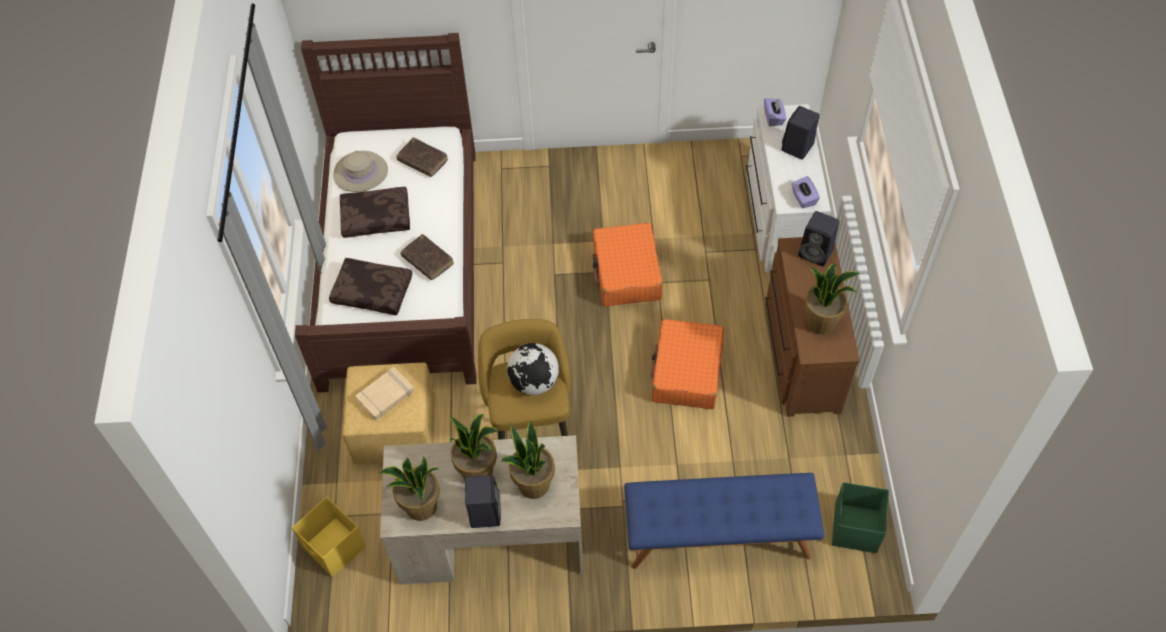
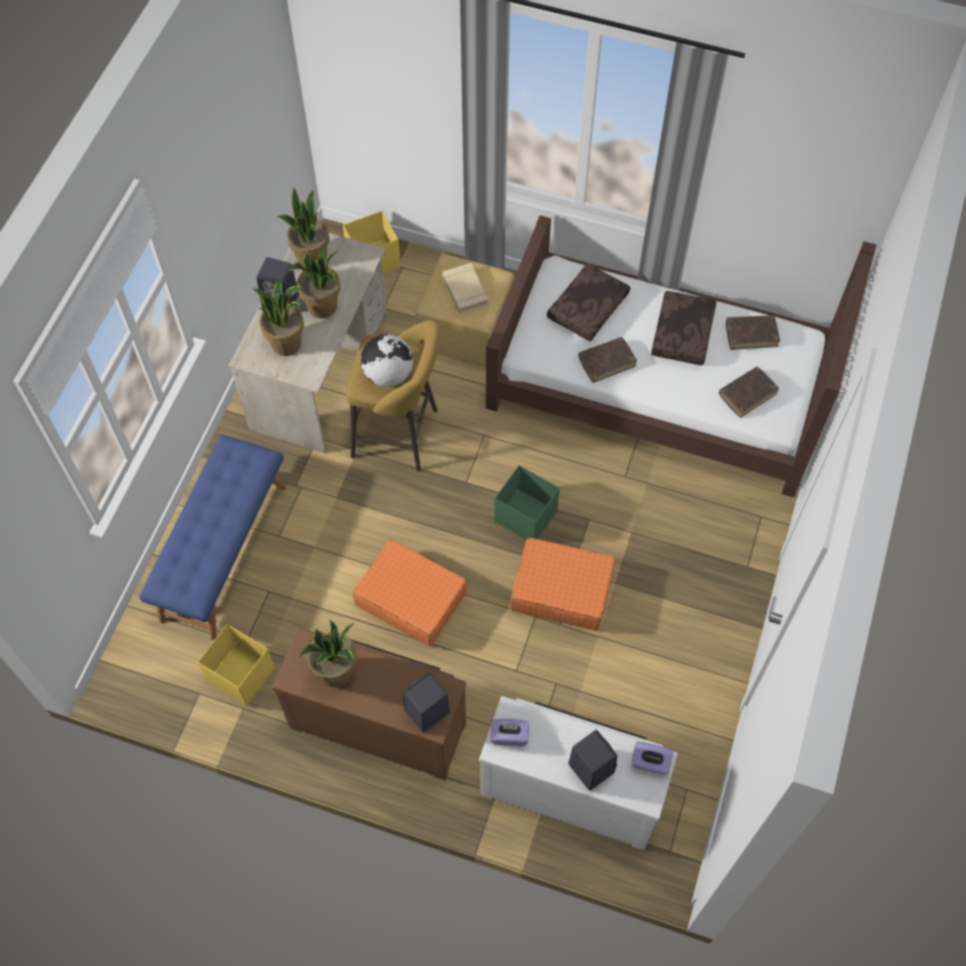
camera: 110 degrees right, 5 degrees up
(360, 173) = (751, 335): beige hat -> brown book
(818, 470) = (240, 673): none -> yellow storage box
(855, 529) = (164, 676): green storage box -> green storage box (525, 515)

